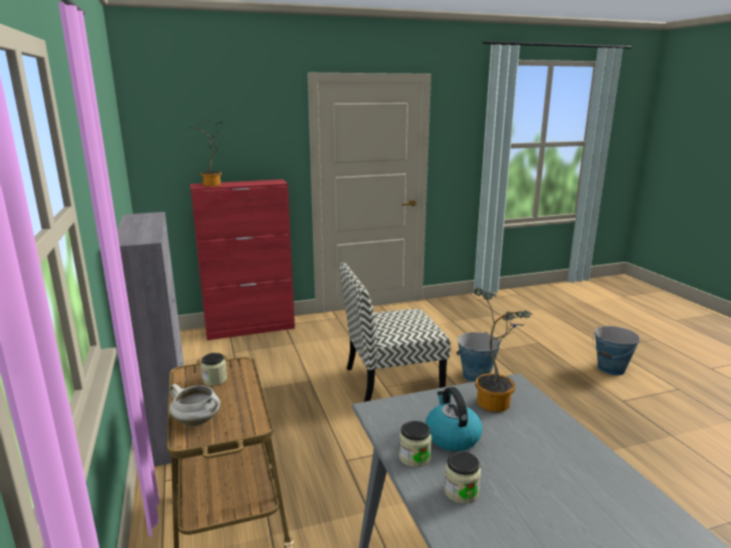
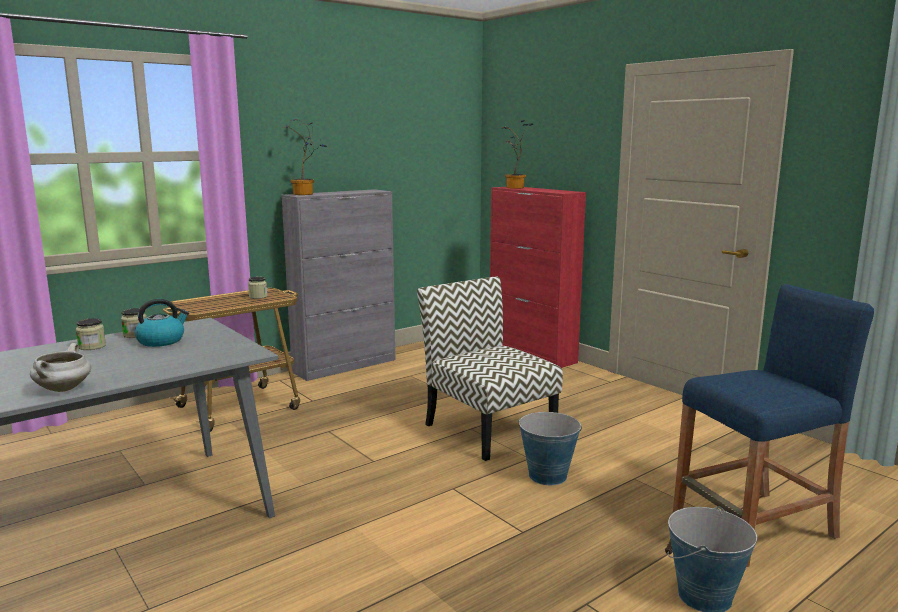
camera: 70 degrees right, 5 degrees down
(198, 421) = (202, 302): white cooking pot -> white cooking pot (63, 389)
(495, 401) = (218, 349): potted plant -> potted plant (306, 194)
(547, 338) = (754, 527): none -> blue stool

